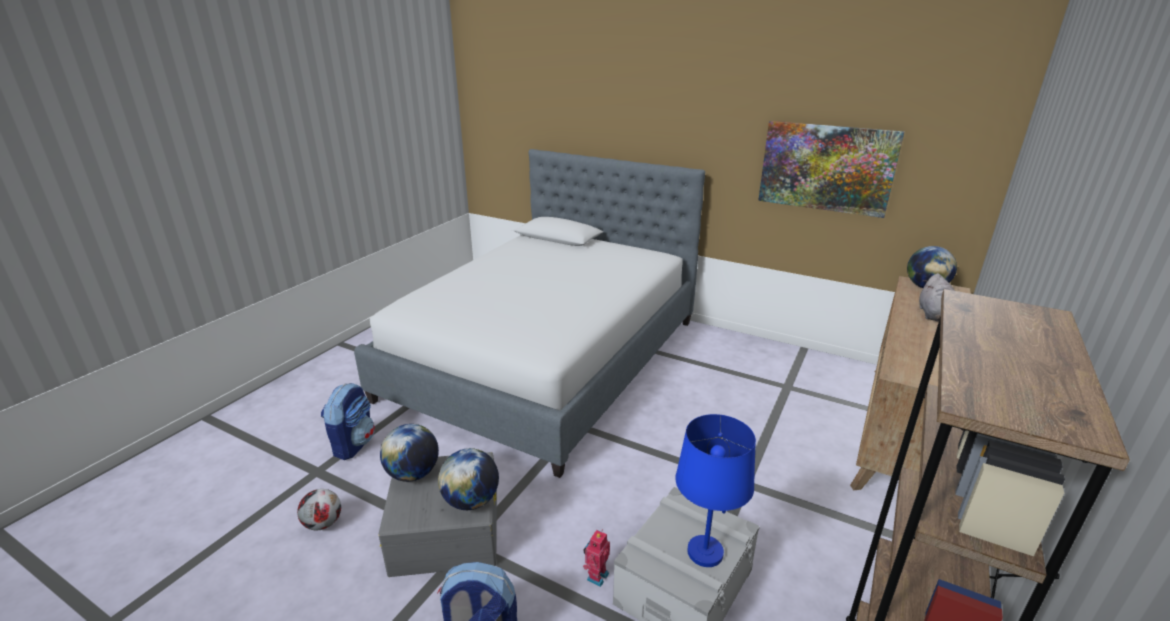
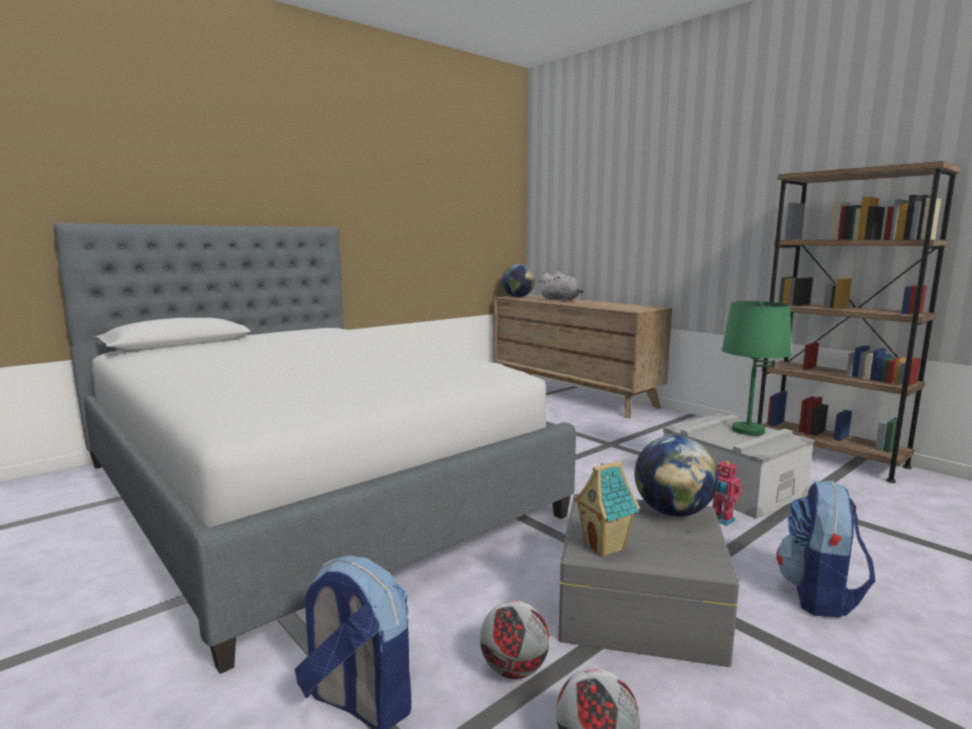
camera: 70 degrees left, 15 degrees down
(378, 486) = (513, 669): none -> football
(413, 474) = (605, 547): globe -> toy house
(704, 552) = (748, 430): blue table lamp -> green table lamp
(826, 168) = (430, 216): picture -> none

